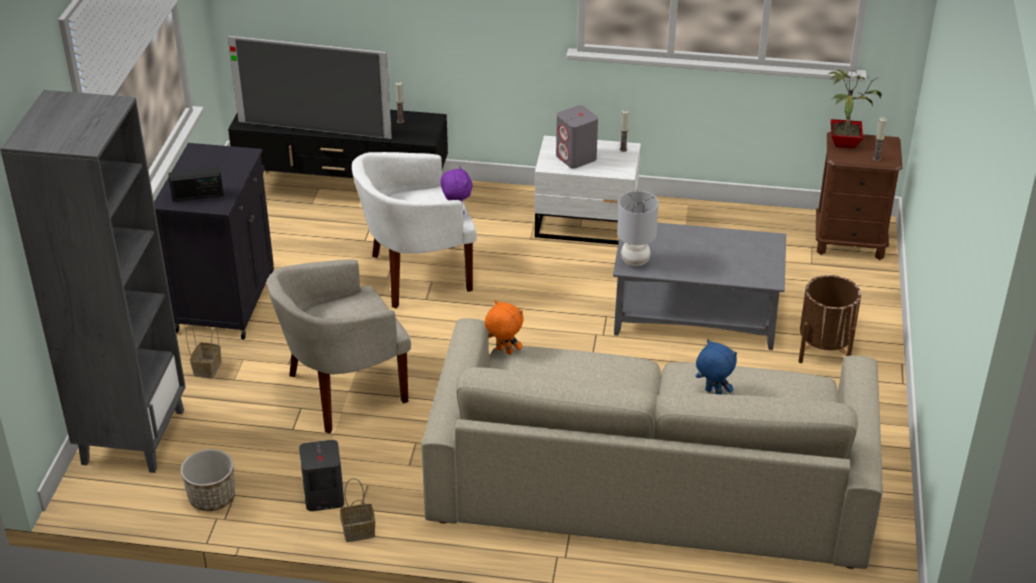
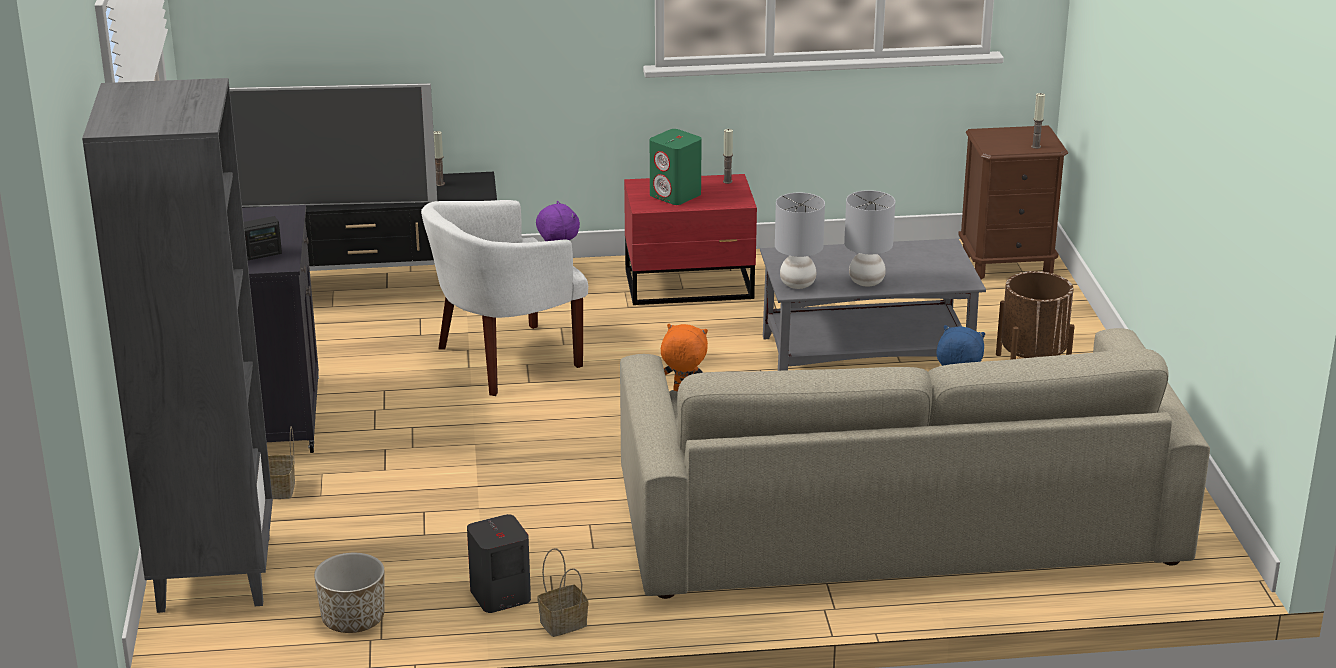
camera: 15 degrees left, 10 degrees down
(343, 391) = (470, 487): beige armchair -> none
(576, 158) = (675, 195): grey speaker -> green speaker
(587, 225) = (691, 285): white nightstand -> red nightstand
(690, 268) = (866, 282): none -> grey table lamp
(844, 142) = (991, 136): potted plant -> none

